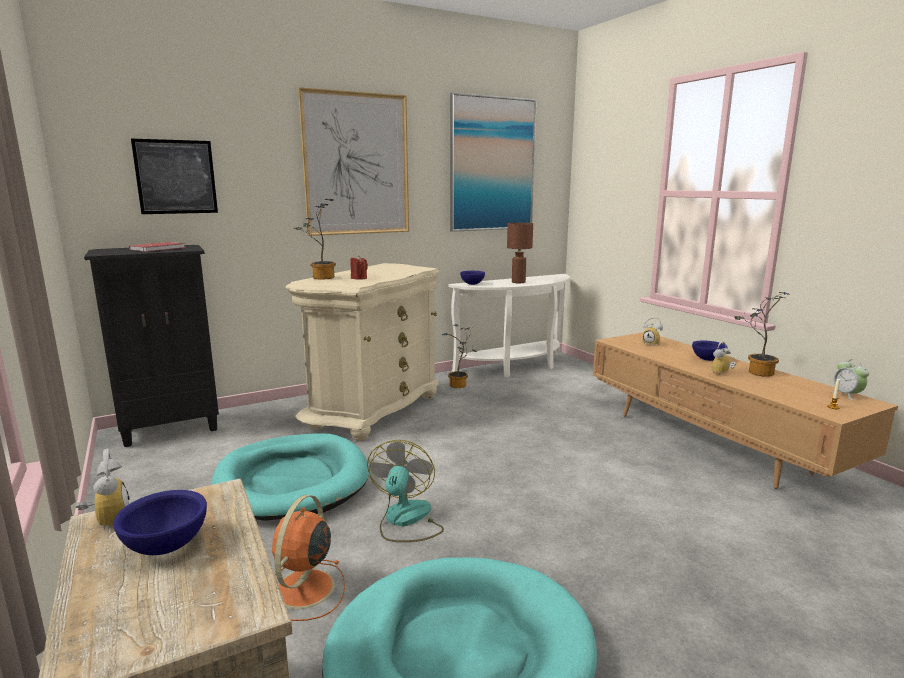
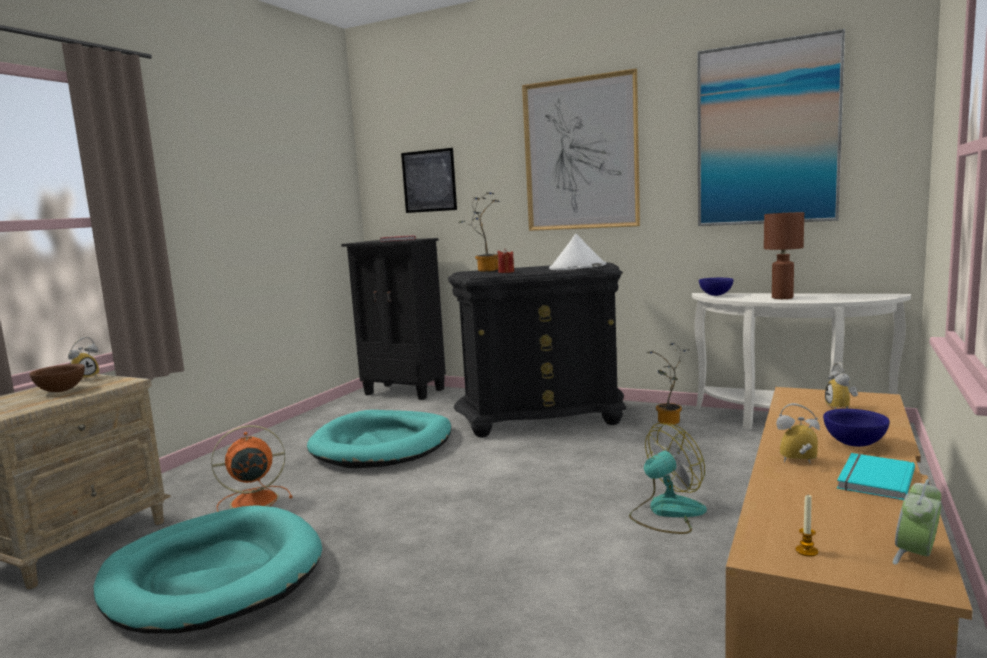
camera: 55 degrees right, 5 degrees down
(168, 545) = (61, 391): blue bowl -> brown bowl
(375, 410) = (542, 419): beige dresser -> black dresser
(401, 269) = (577, 267): none -> white hat
(405, 520) = (372, 496): fan -> fan (666, 512)
(756, 372) = (872, 479): potted plant -> turquoise book

